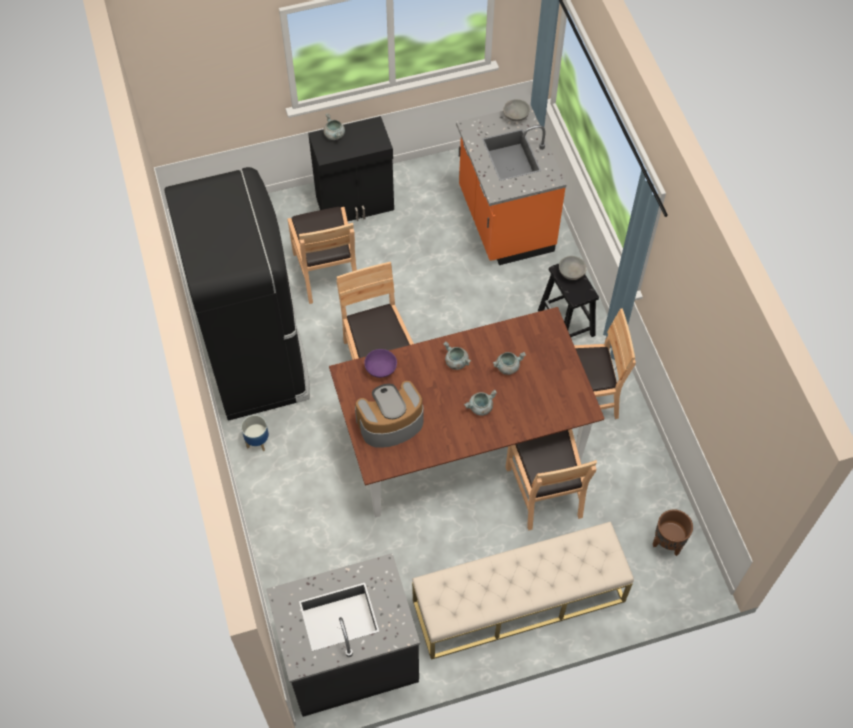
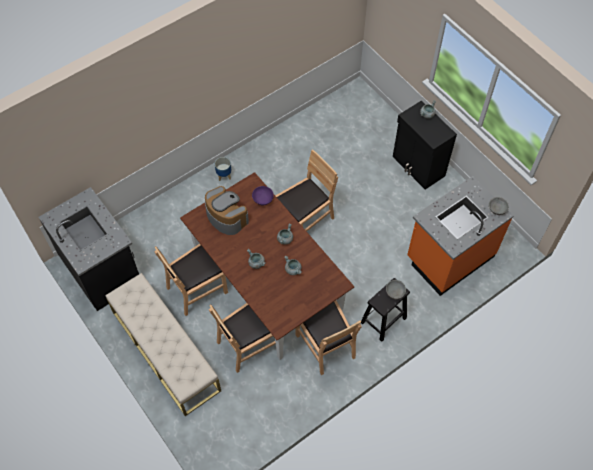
camera: 70 degrees right, 0 degrees up
(257, 357) = (281, 155): black fridge -> none
(327, 271) = (358, 169): brown chair -> brown chair (196, 289)
(667, 543) = (236, 432): brown planter -> none

